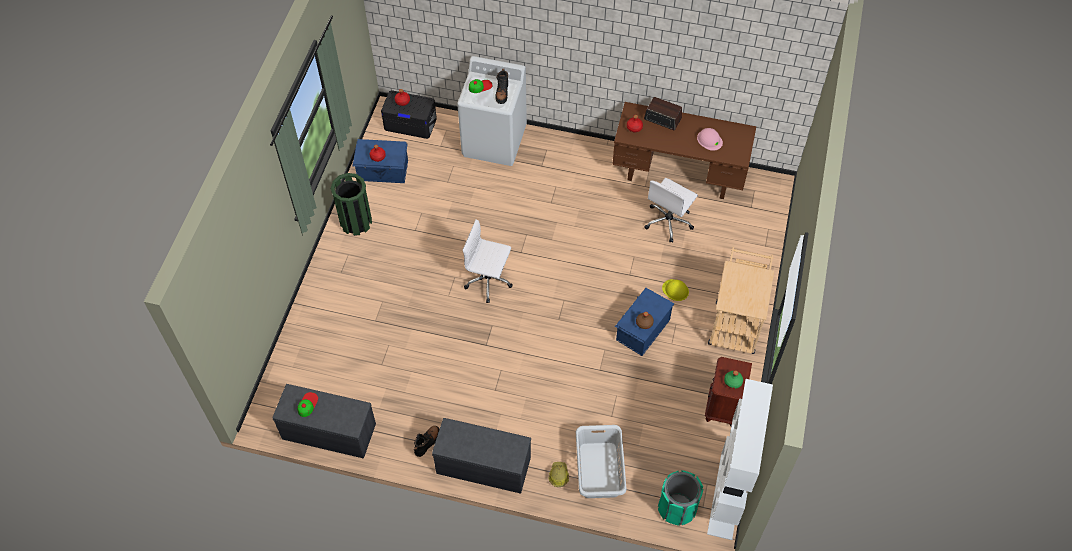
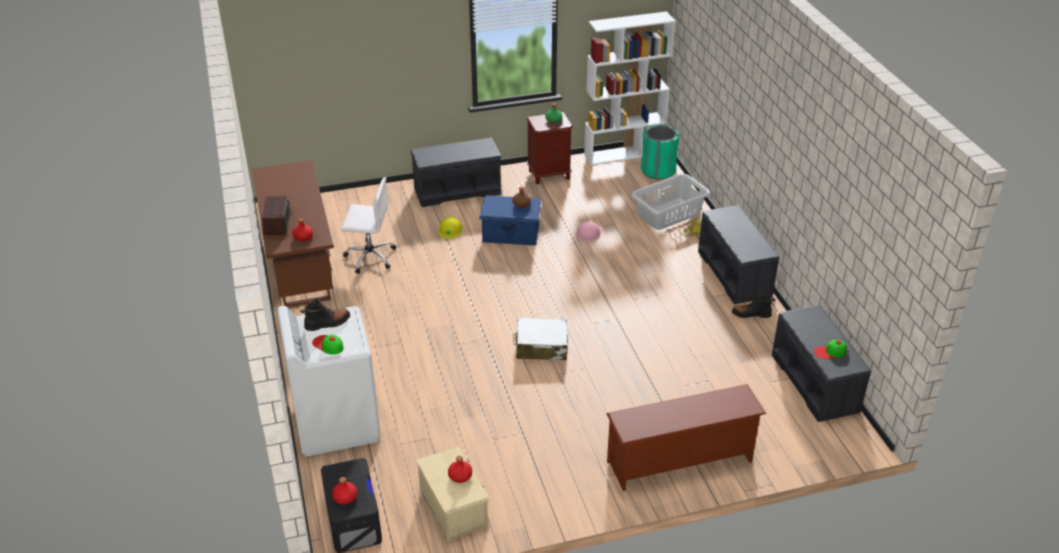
camera: 120 degrees left, 20 degrees down
(326, 300) = (680, 463): none -> brown shoe rack
(356, 222) = (553, 493): green trash can -> none
(383, 171) = (454, 507): blue storage box -> beige storage box
(489, 281) = (541, 346): white office chair -> white suitcase
(709, 140) = (289, 188): pink hard hat -> pink hard hat (588, 233)
(735, 322) = (457, 190): beige cart -> grey bench

